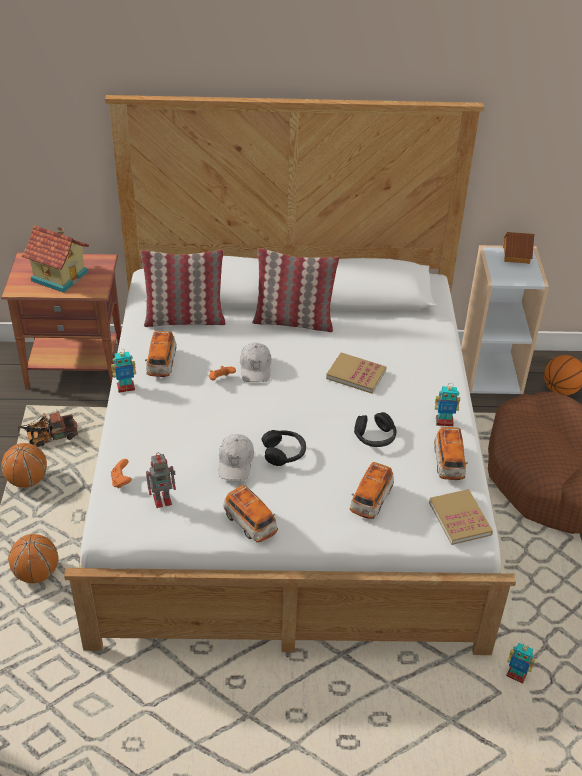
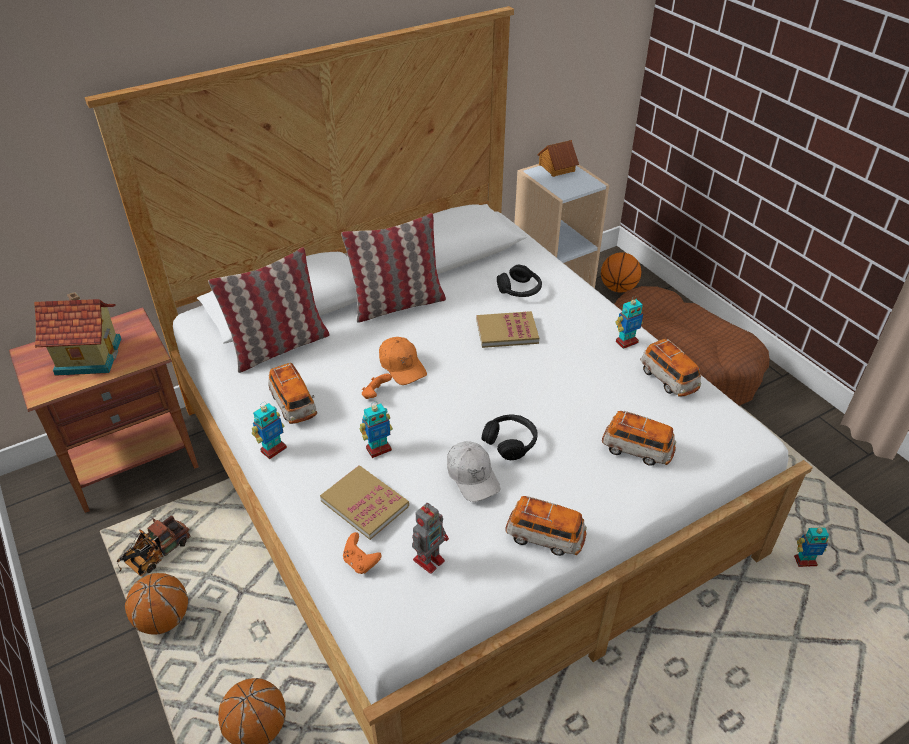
camera: 30 degrees left, 0 degrees up
(191, 417) = (378, 449): none -> toy robot
(256, 368) = (402, 366): white cap -> orange cap
(371, 500) = (637, 450): toy car -> toy car turned 60 degrees counterclockwise
(375, 437) = (581, 385): black headphones -> black headphones (520, 290)
(460, 518) = (729, 428): book -> book (365, 503)

